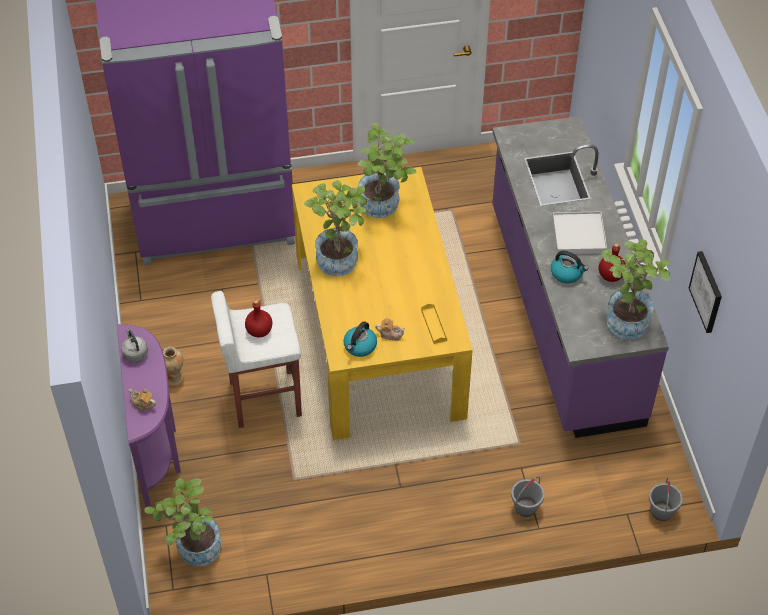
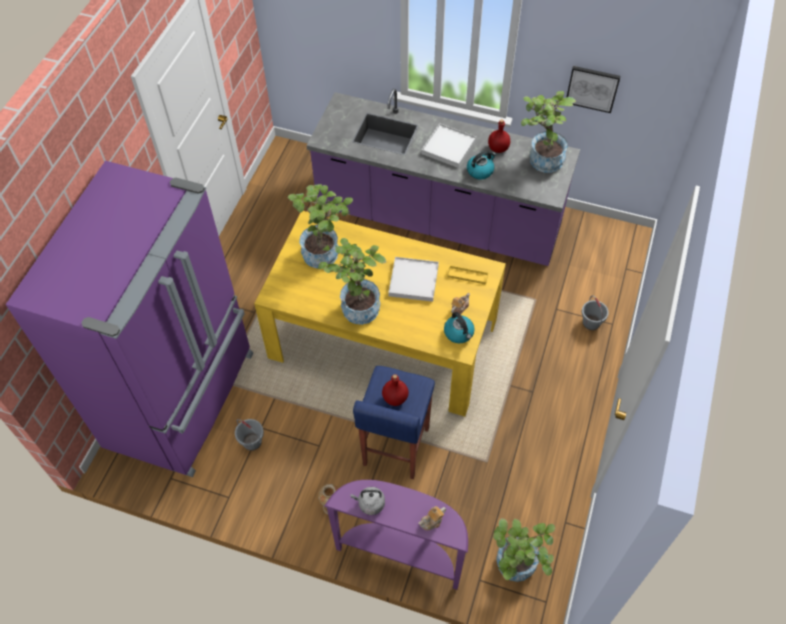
camera: 60 degrees left, 5 degrees up
(264, 398) = (395, 447): white stool -> blue stool
(397, 286) = (413, 281): none -> white tray
(661, 511) = (633, 249): grey bucket -> grey bucket (252, 442)

